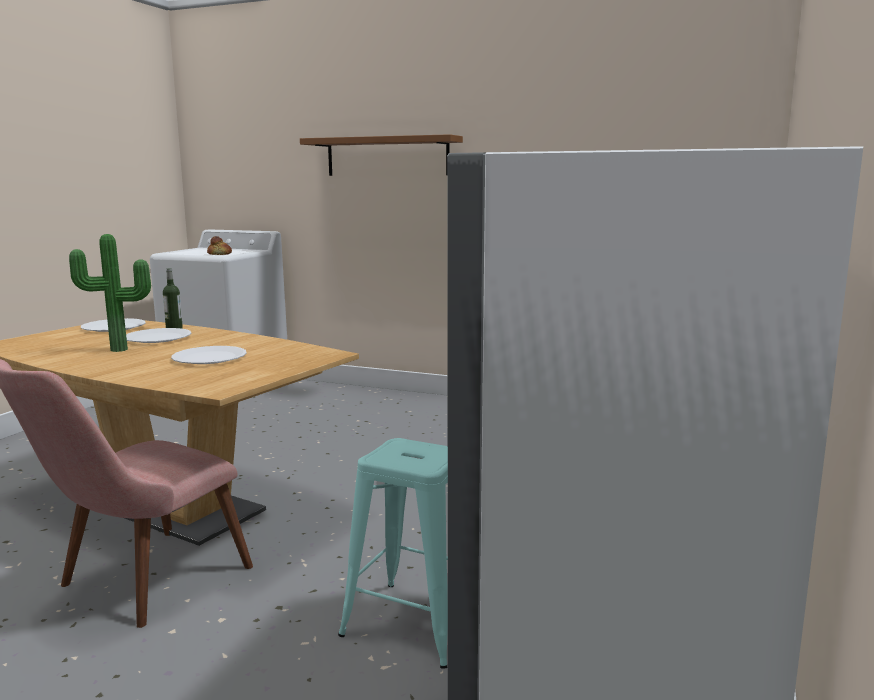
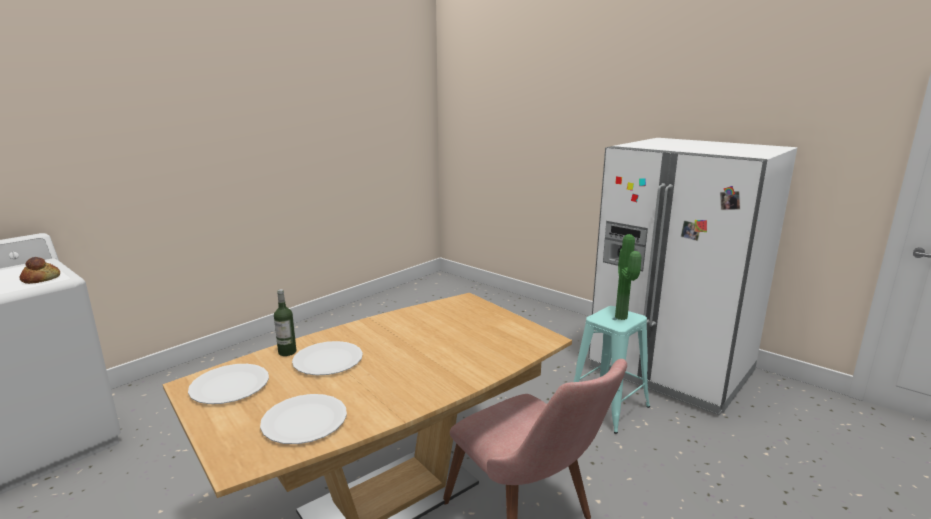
camera: 70 degrees left, 5 degrees up
(119, 350) = (370, 379): potted plant -> potted plant (623, 317)
(209, 358) = (441, 339): white plate -> white plate (305, 420)
(387, 156) = (181, 130): brown shelf -> none

